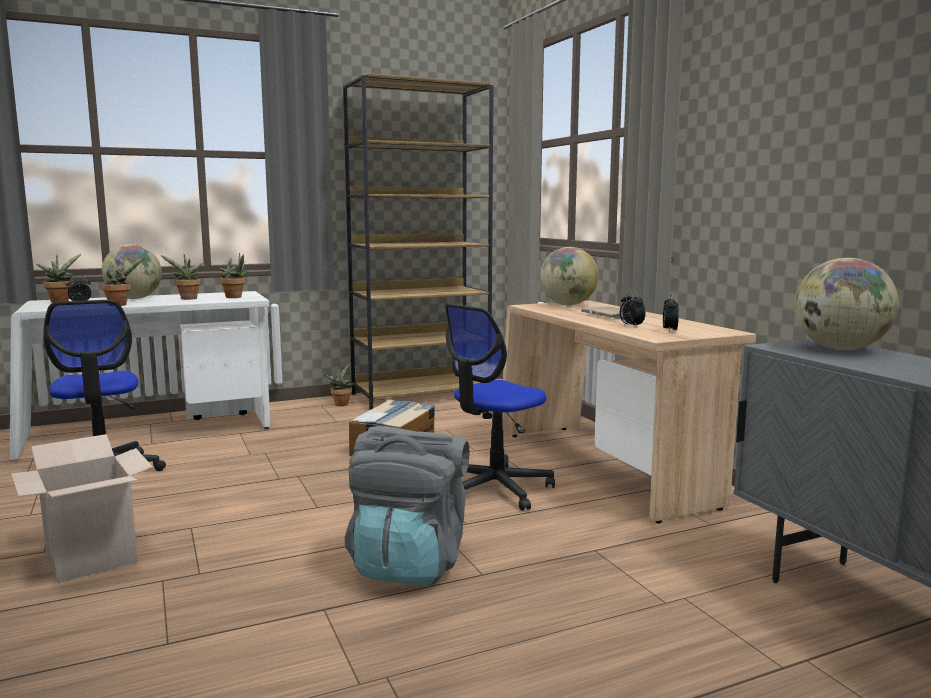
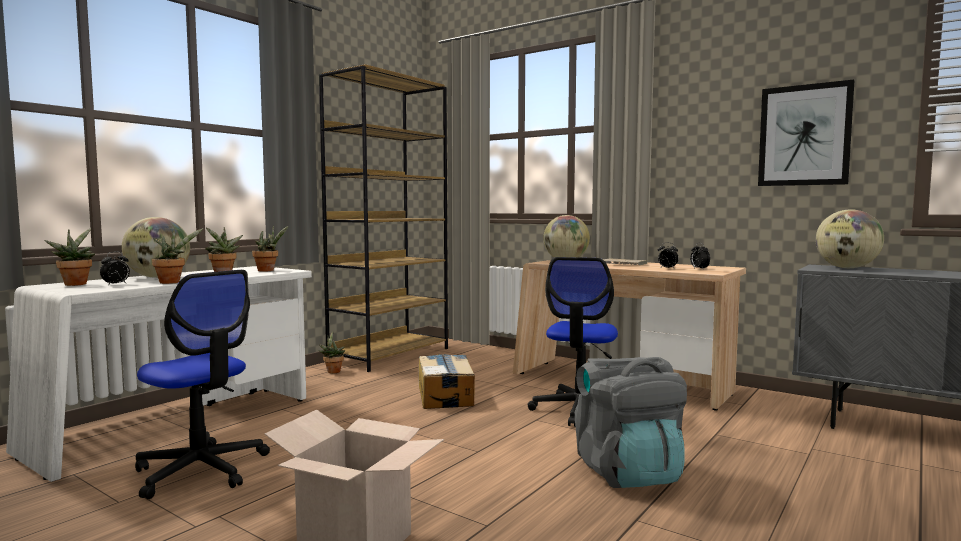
camera: 30 degrees left, 5 degrees down
(855, 135) = (804, 135): none -> picture

